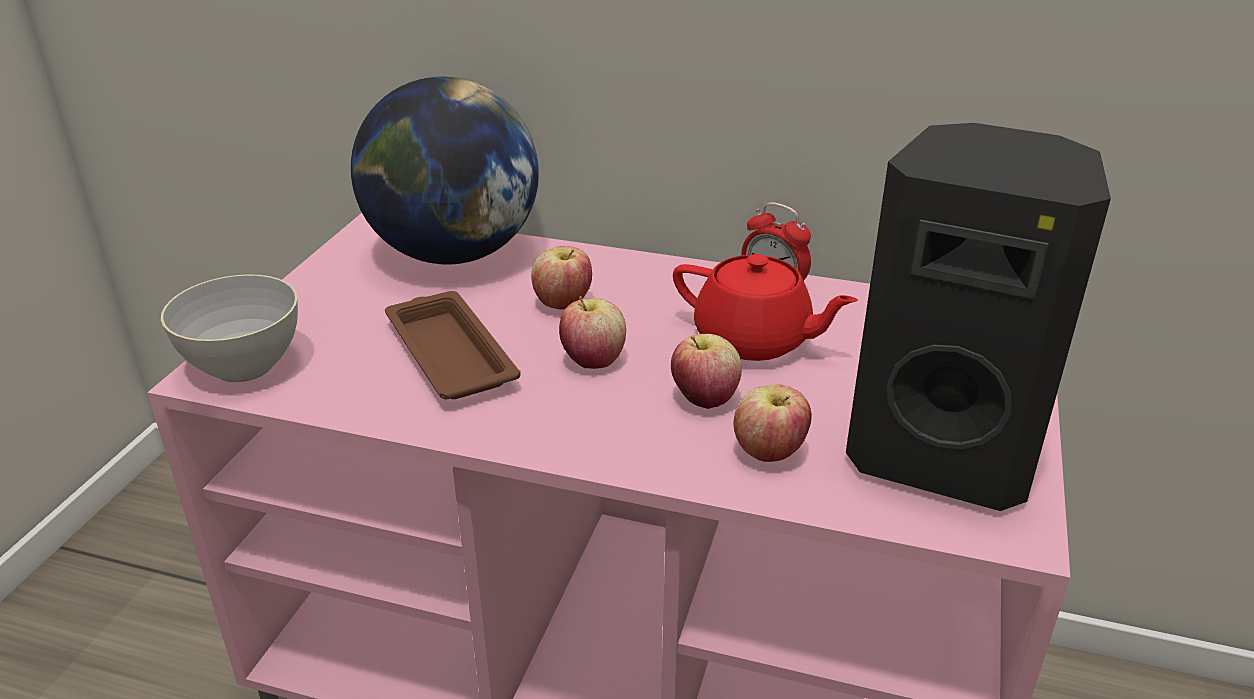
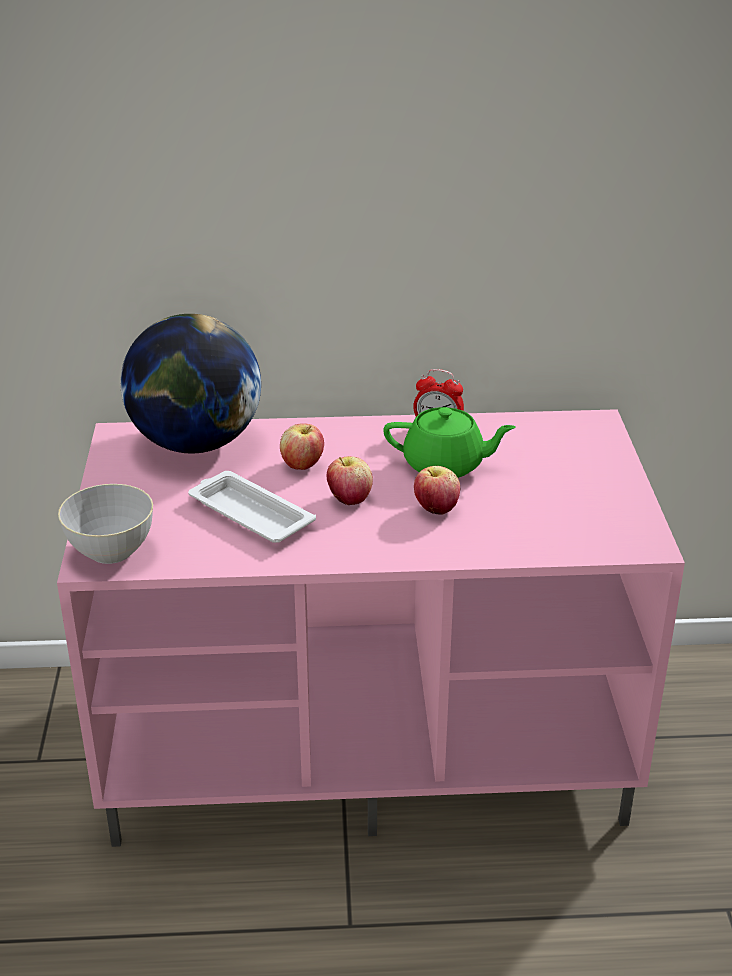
camera: 20 degrees left, 0 degrees up
(449, 353) = (249, 514): brown tray -> white tray
(754, 340) = (445, 465): red teapot -> green teapot
(769, 452) = (493, 532): apple -> none
(942, 454) = (592, 512): black speaker -> none

